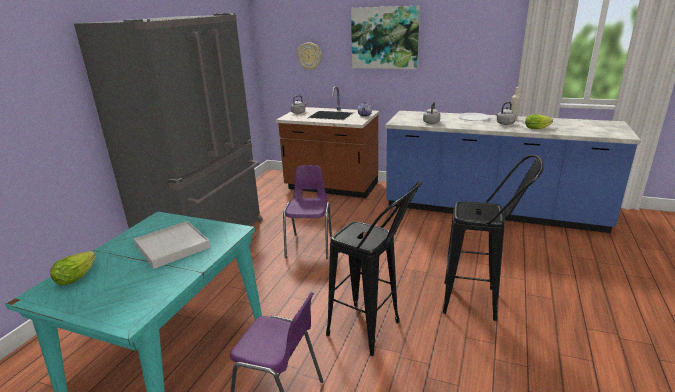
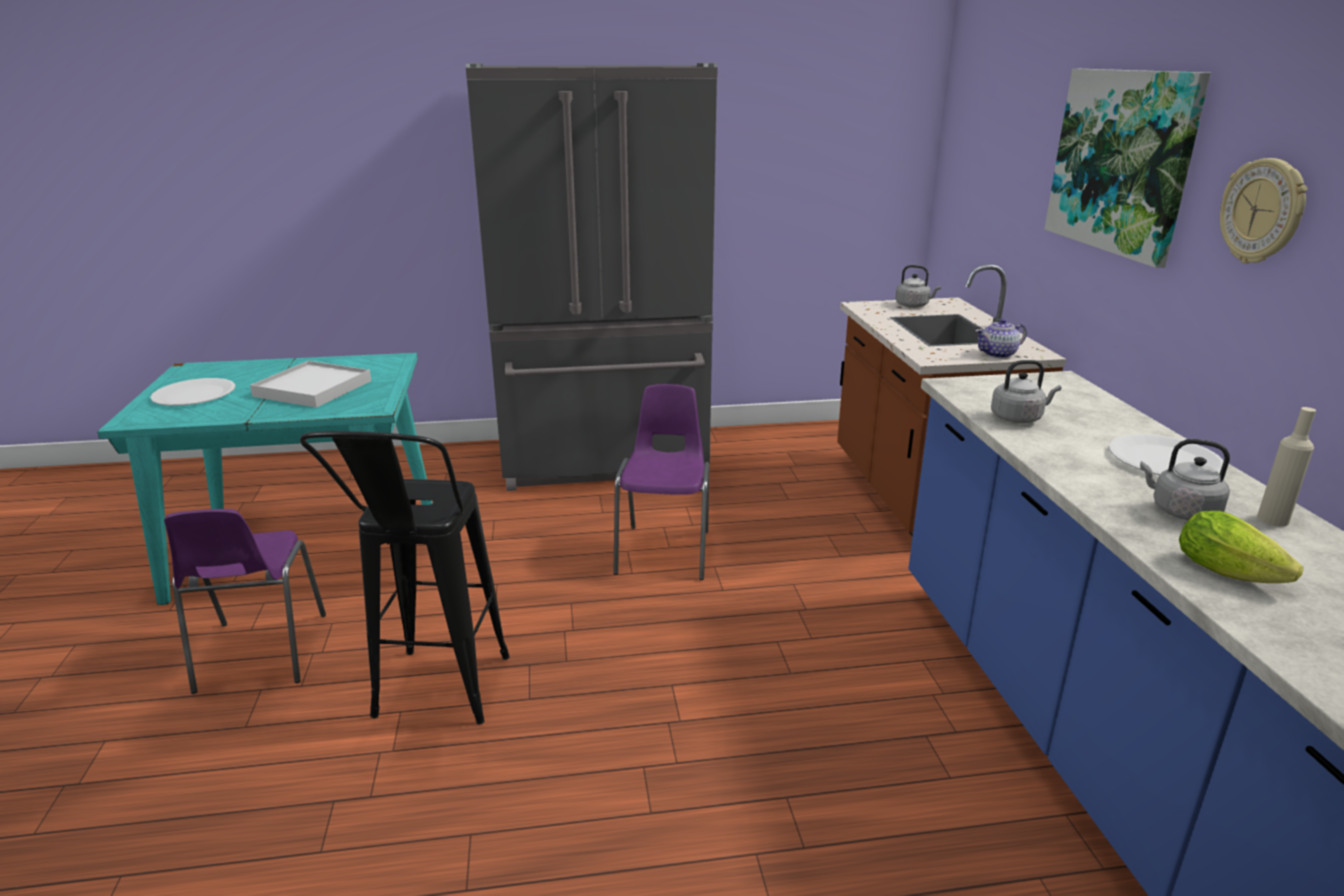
camera: 60 degrees right, 0 degrees up
(78, 275) = (233, 370): lettuce -> none
(110, 292) = (194, 394): none -> white plate
(309, 56) = (997, 182): wall clock -> wall clock (1263, 211)
(310, 245) = (665, 550): purple chair -> purple chair turned 60 degrees counterclockwise
(480, 302) = (612, 835): black stool -> none

